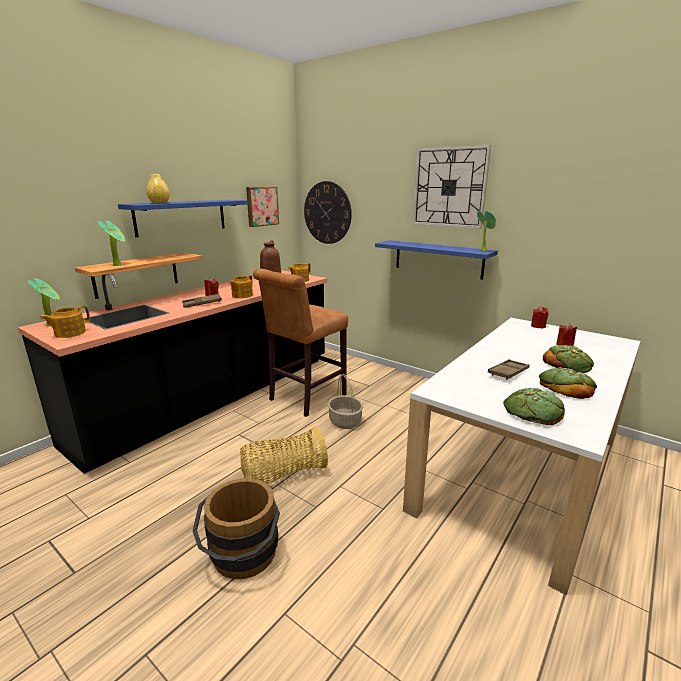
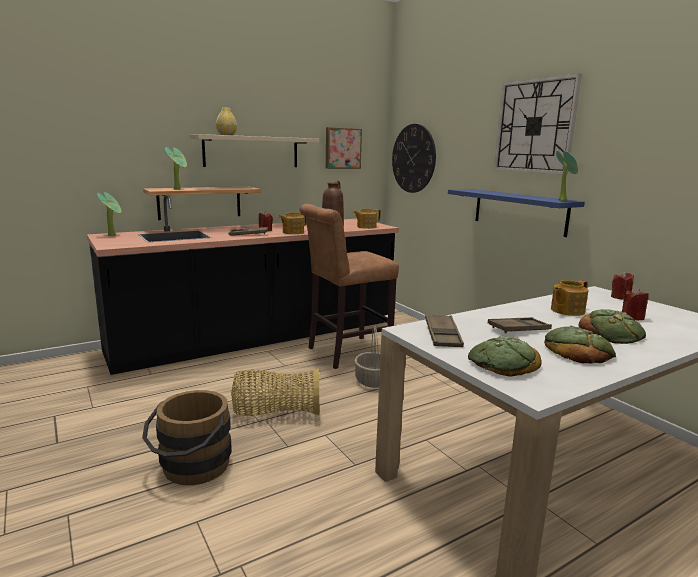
camera: 20 degrees right, 5 degrees down
(69, 333) = (117, 241): teapot -> teapot (566, 310)
(181, 217) = (251, 152): blue shelf -> beige shelf
(464, 391) = (442, 335): none -> brown tray

